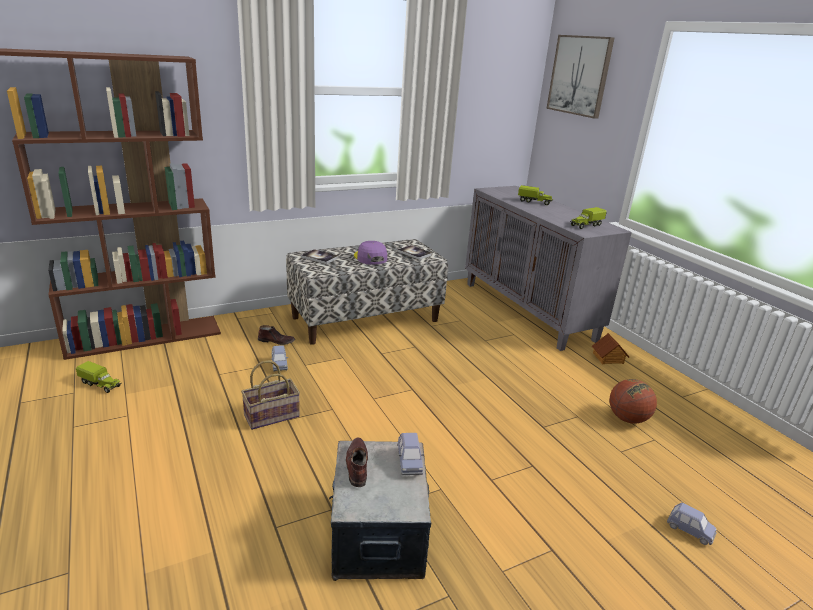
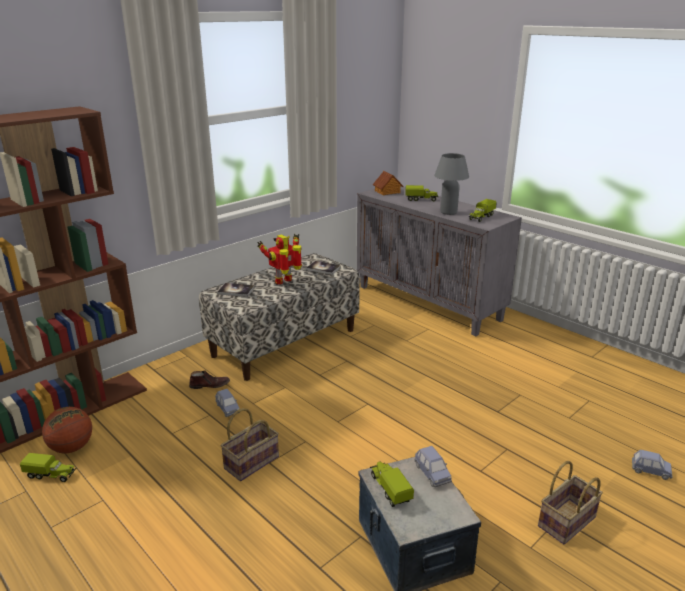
camera: 15 degrees left, 0 degrees up
(357, 465) = (390, 489): brown shoe -> toy truck
(370, 258) = (284, 281): purple cap -> toy robot
(554, 216) = (448, 212): none -> grey table lamp
(558, 558) = (567, 523): none -> basket
(580, 75) = (442, 75): picture -> none
(608, 358) = (518, 334): toy house -> toy house (387, 192)
(627, 419) = (560, 387): basketball -> basketball (72, 448)

